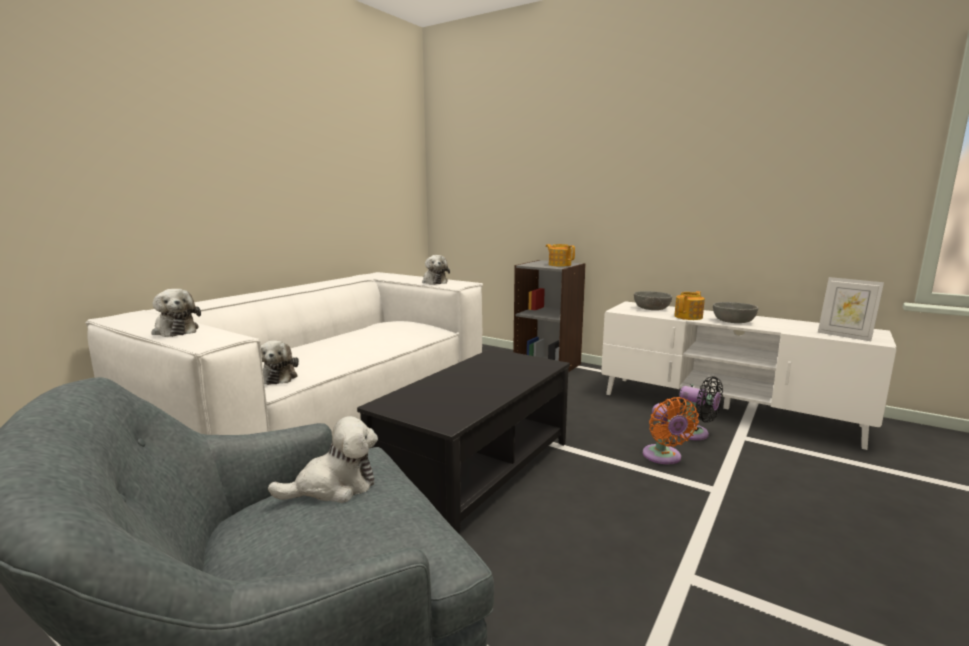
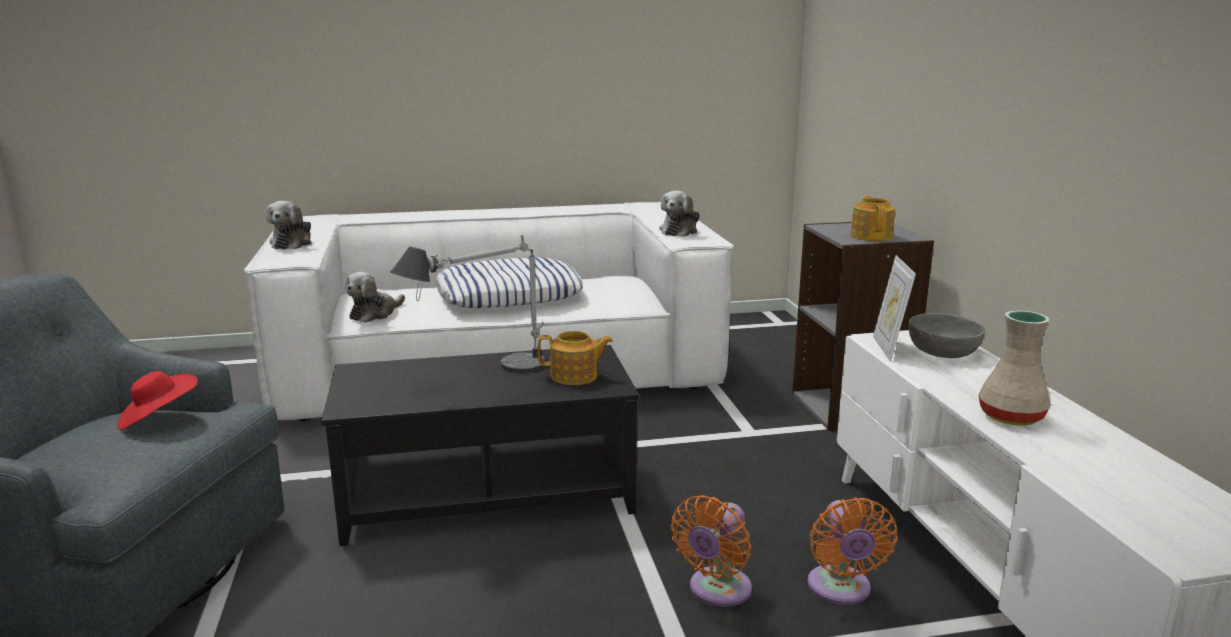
camera: 45 degrees right, 5 degrees up
(334, 487) = (158, 419): plush toy -> red hat
(349, 343) = (509, 295): none -> pillow
(472, 380) = (482, 375): none -> table lamp
(689, 317) = (953, 384): teapot -> teapot (575, 376)
(694, 434) = (840, 590): black fan -> orange fan
(733, 321) = (1009, 416): grey bowl -> beige vase
(844, 336) = (1144, 519): picture frame -> picture frame (888, 348)

